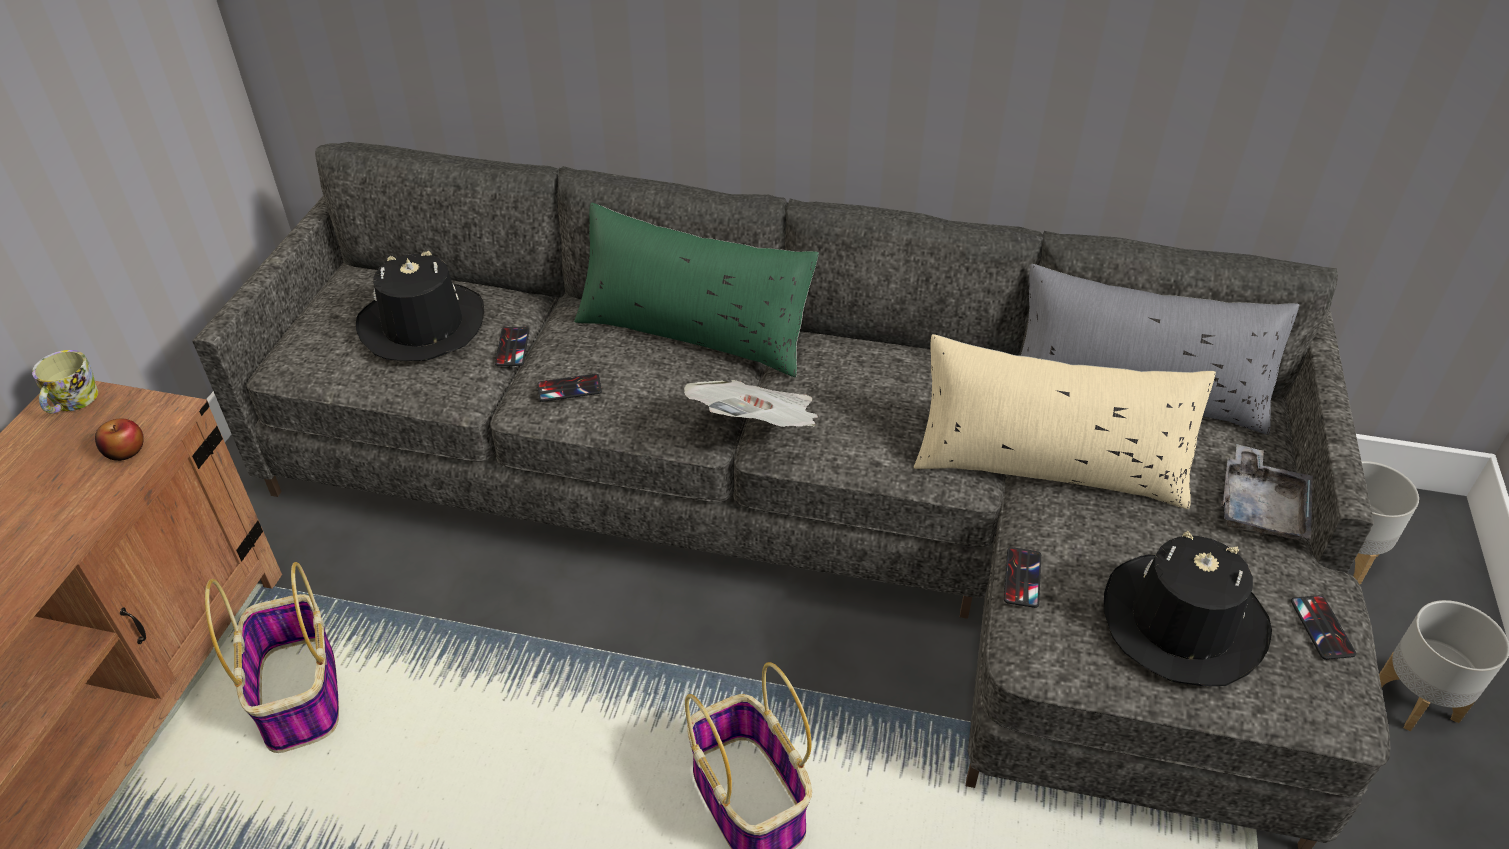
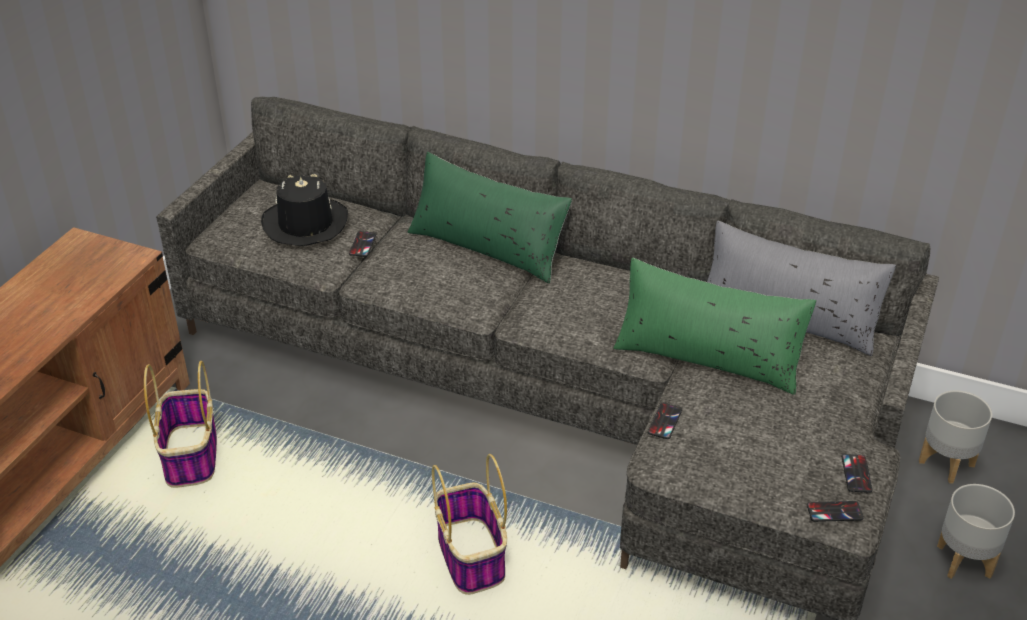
camera: 10 degrees right, 5 degrees down
(72, 402) = (80, 244): mug -> none
(125, 451) = (110, 275): apple -> none
(569, 388) = (394, 274): phone -> phone (834, 512)
(757, 428) = (514, 312): newspaper -> none
(1049, 464) = (708, 357): beige pillow -> green pillow
(1181, 622) = (761, 458): black hat -> none
(1260, 507) = (845, 399): grey tray -> none

